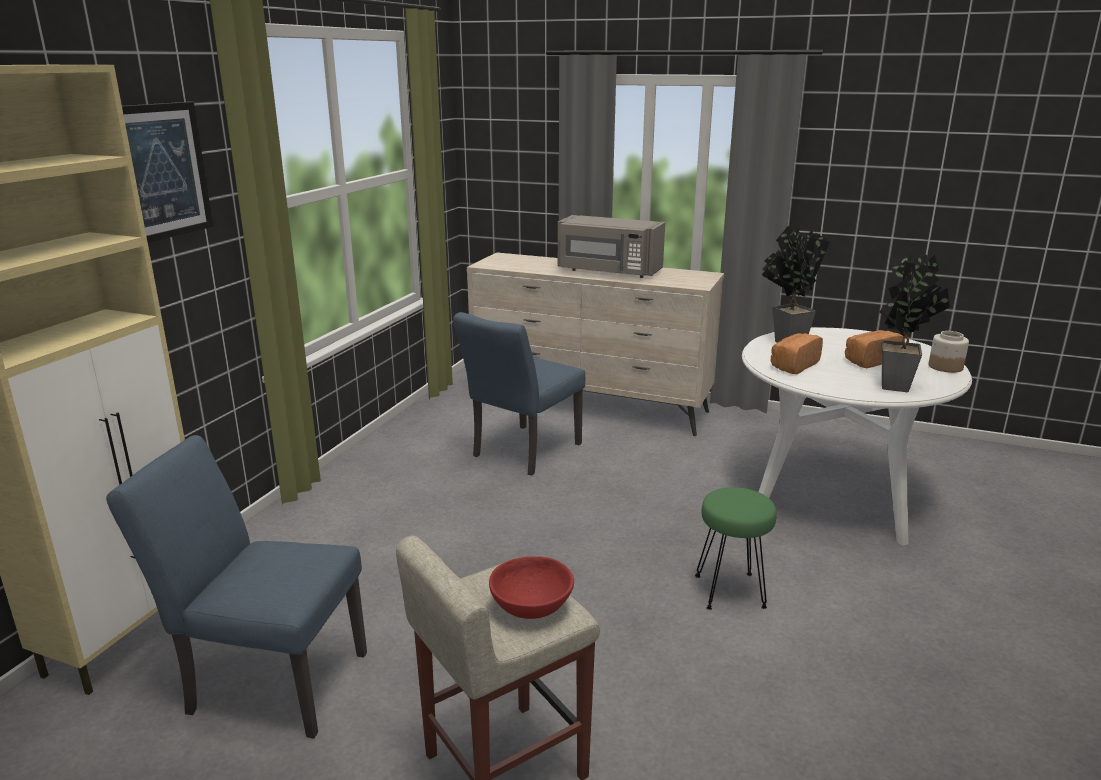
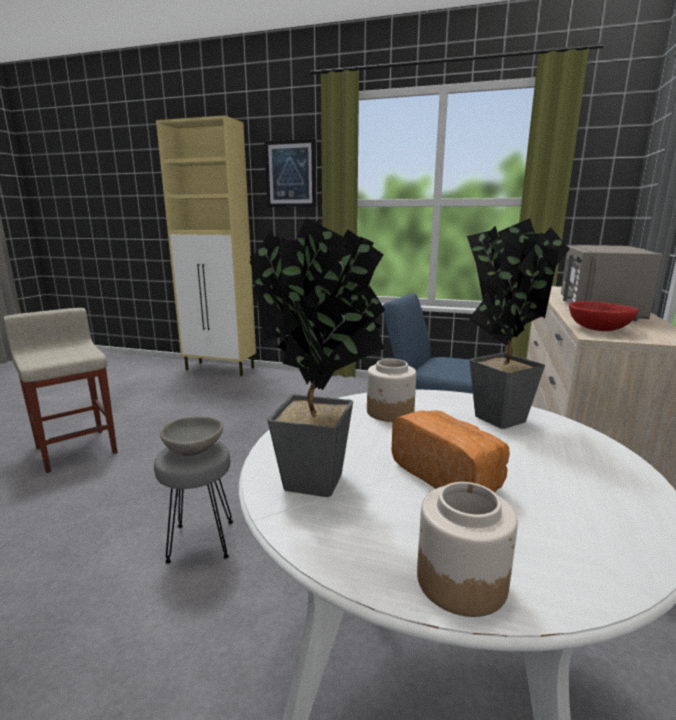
camera: 85 degrees right, 5 degrees down
(267, 680) = (177, 394): blue chair -> none
(531, 606) = (51, 357): red bowl -> red bowl (599, 329)
(731, 591) = (201, 542): green stool -> grey stool
(736, 501) = (193, 450): none -> grey bowl
(793, 365) = (390, 412): bread -> jar

